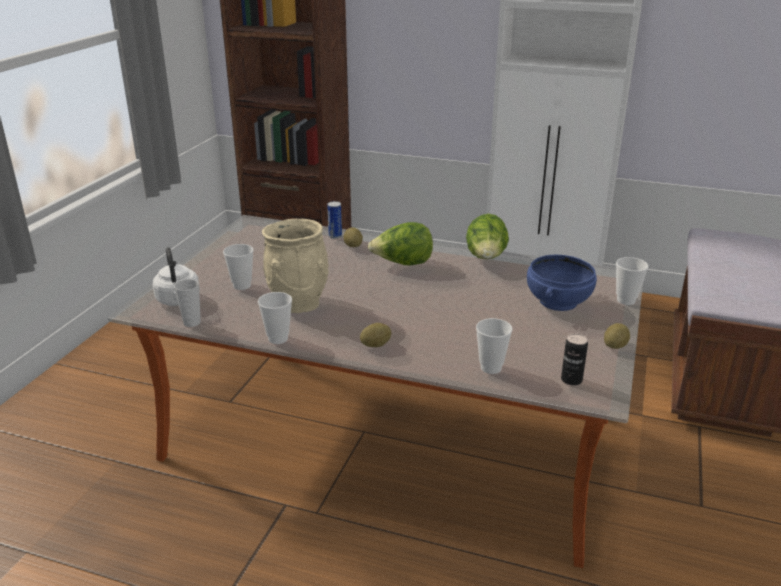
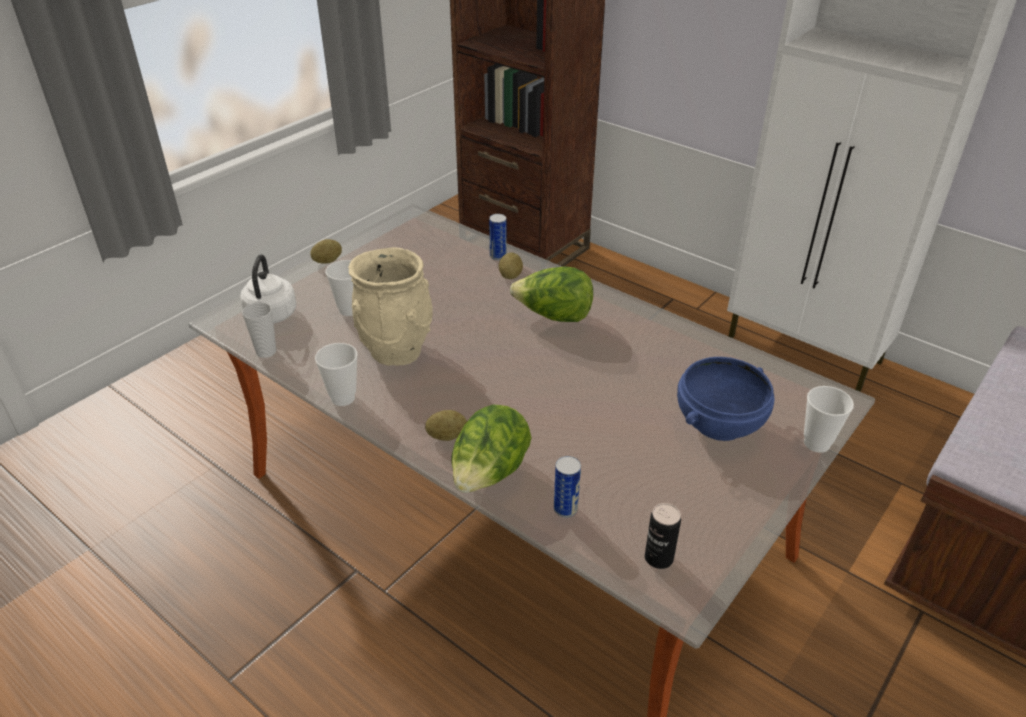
camera: 20 degrees right, 10 degrees up
(486, 259) = (665, 330): lettuce -> lettuce (489, 474)
(491, 368) = (565, 509): cup -> can
(615, 346) = (753, 517): potato -> potato (327, 261)

